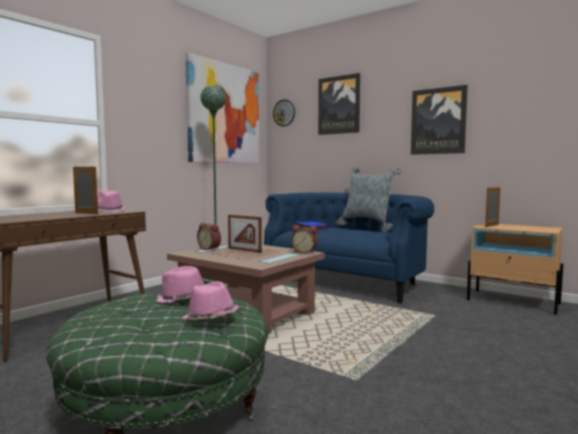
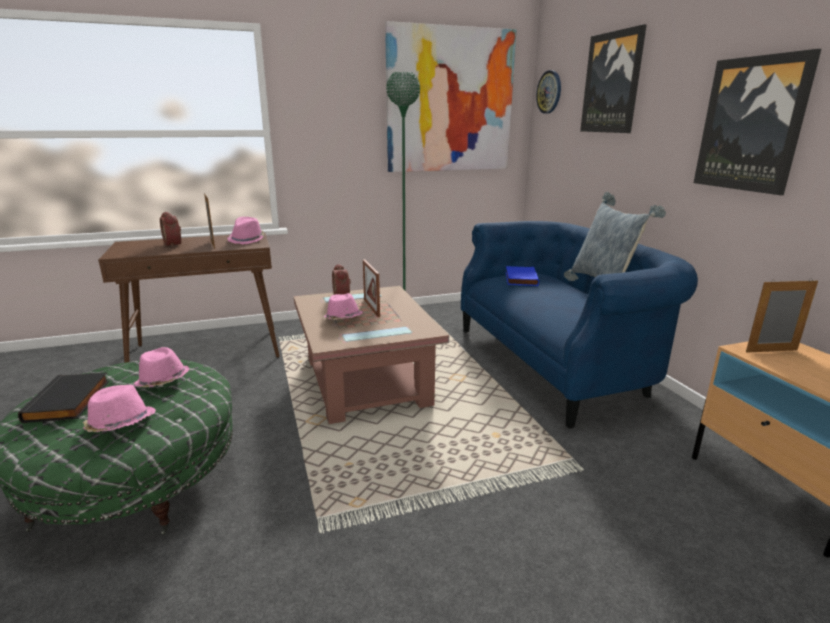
camera: 35 degrees right, 15 degrees up
(125, 321) = (70, 401): none -> black book
(239, 256) = (343, 319): none -> pink hat
(305, 252) = (424, 329): alarm clock -> alarm clock (175, 244)

